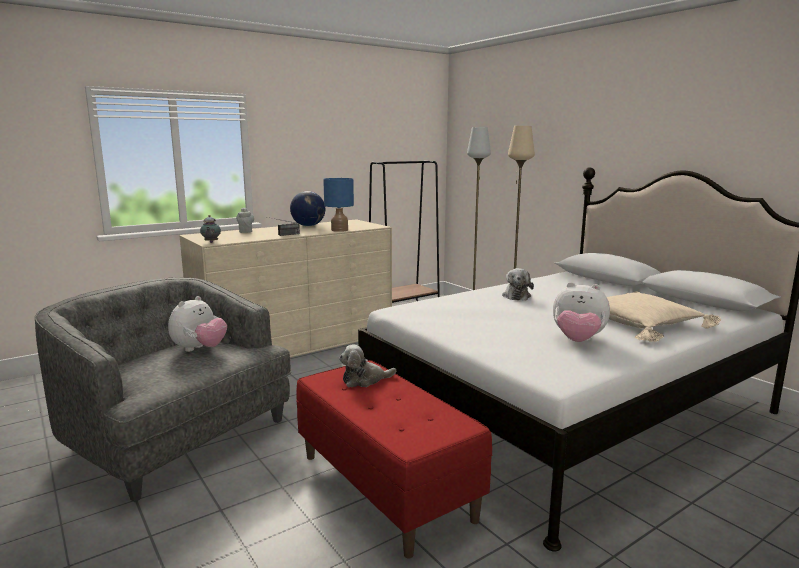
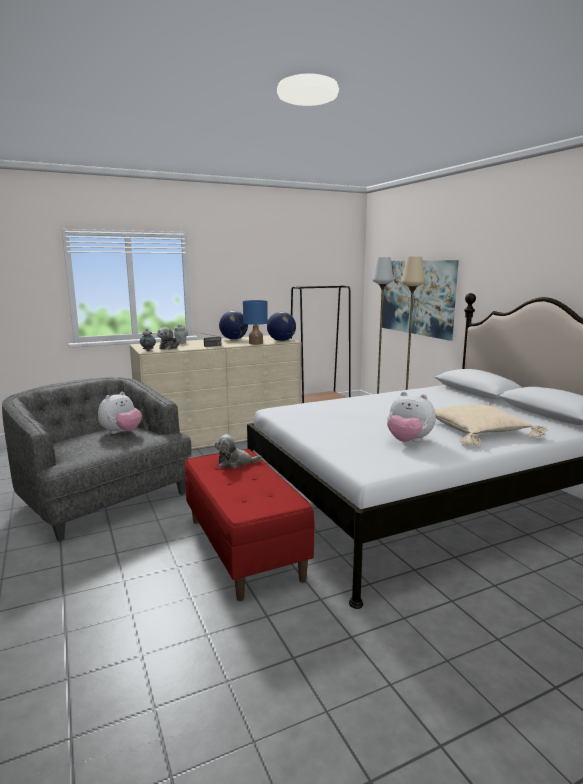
camera: 10 degrees right, 0 degrees up
(367, 226) = (281, 340): none -> globe
(516, 296) = (384, 403): plush toy -> plush toy (169, 347)
(517, 173) = (417, 297): none -> picture

